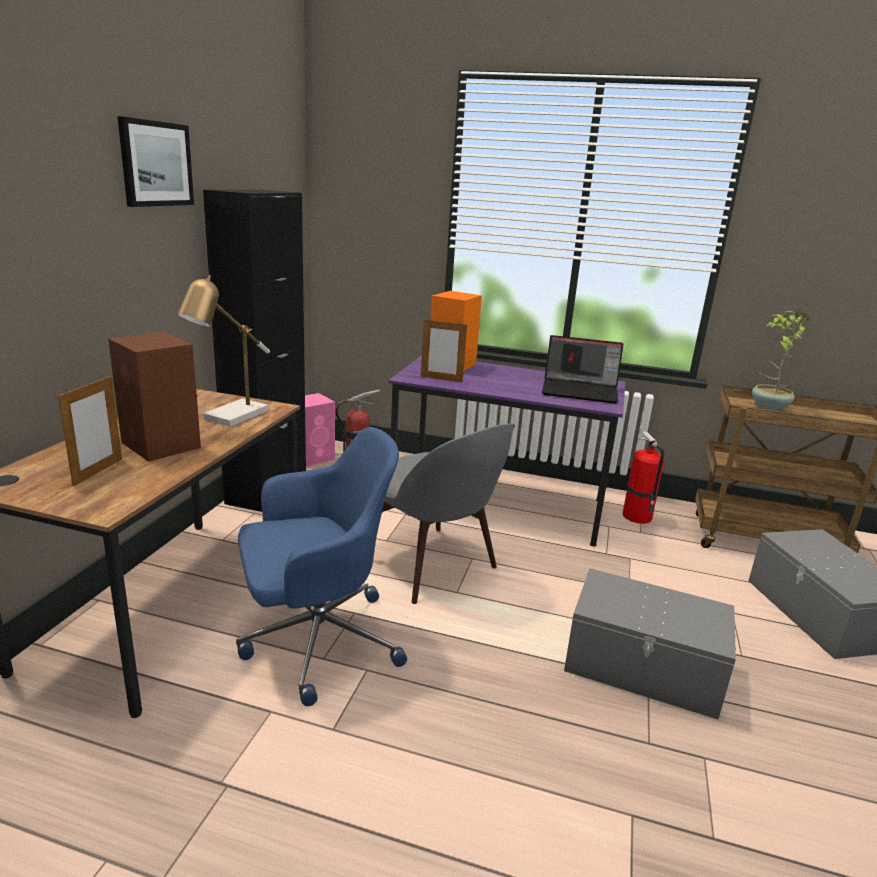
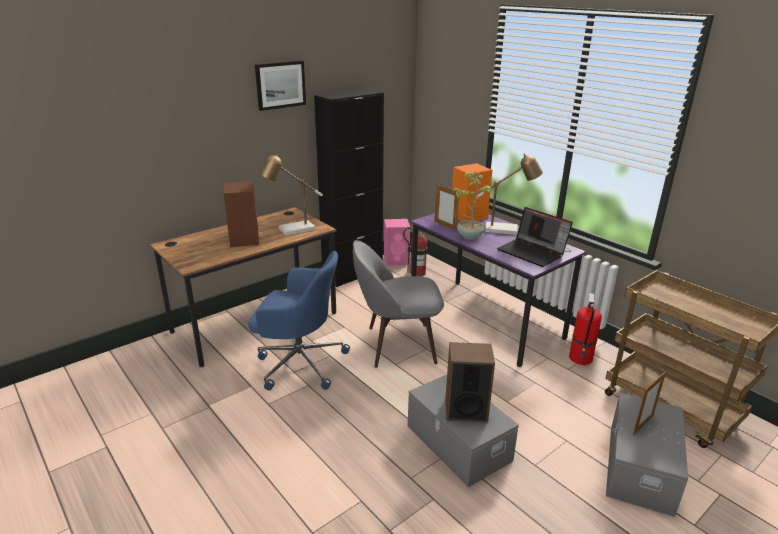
camera: 35 degrees right, 5 degrees up
(98, 472) = (206, 248): picture frame -> picture frame (643, 425)
(431, 565) = (397, 345): grey chair -> grey chair turned 90 degrees clockwise
(515, 373) = (506, 230): none -> table lamp
(665, 611) = (465, 410): none -> speaker
(768, 406) = (681, 296): potted plant -> potted plant (469, 236)

